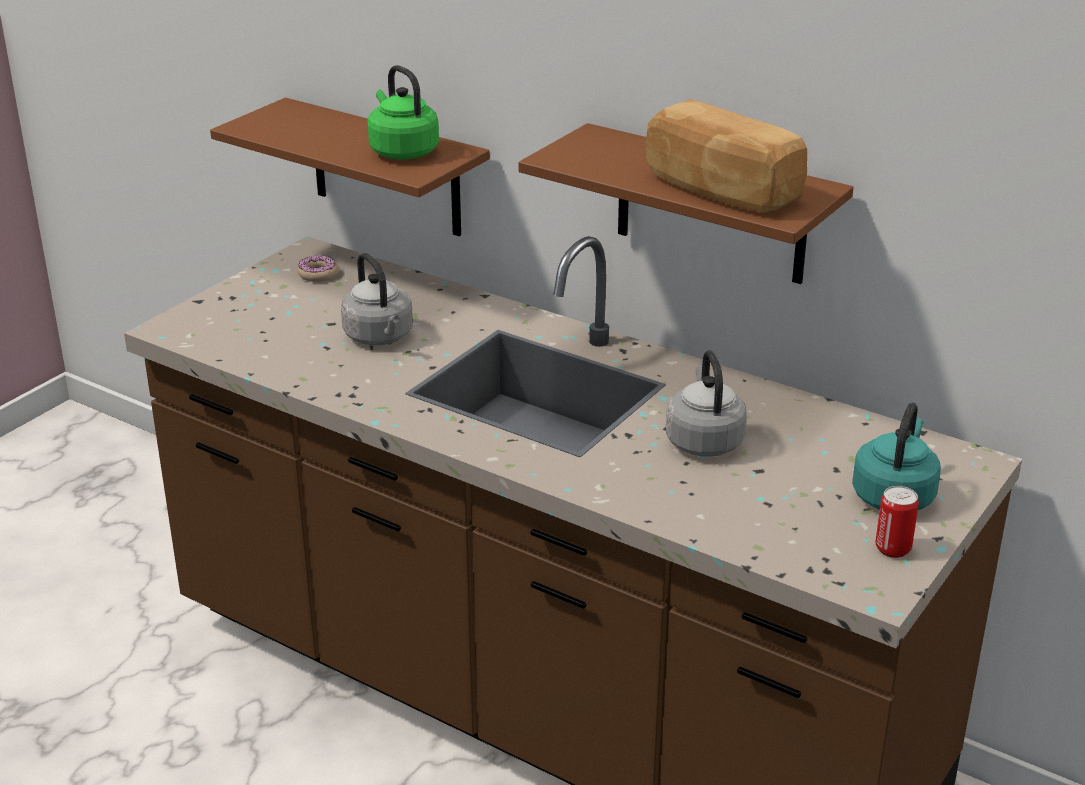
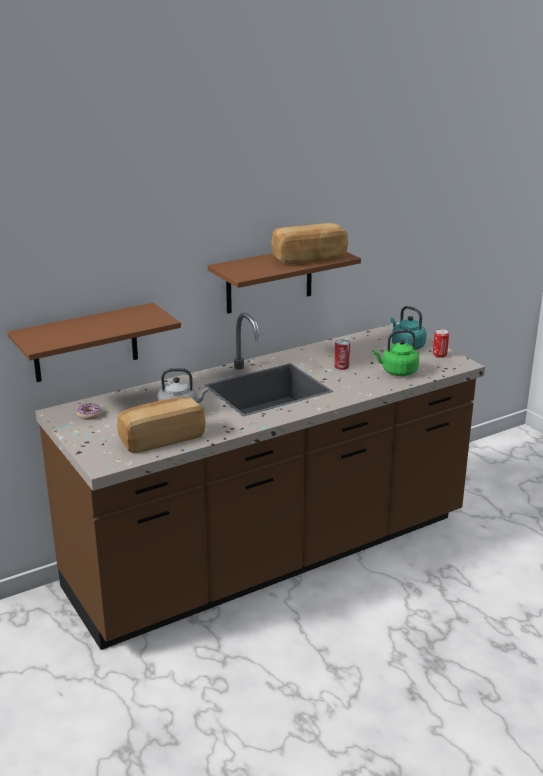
camera: 65 degrees left, 5 degrees down
(276, 347) = (161, 438): none -> bread
(402, 151) = (130, 318): green kettle -> green kettle (397, 372)
(703, 440) = (341, 366): grey kettle -> can

